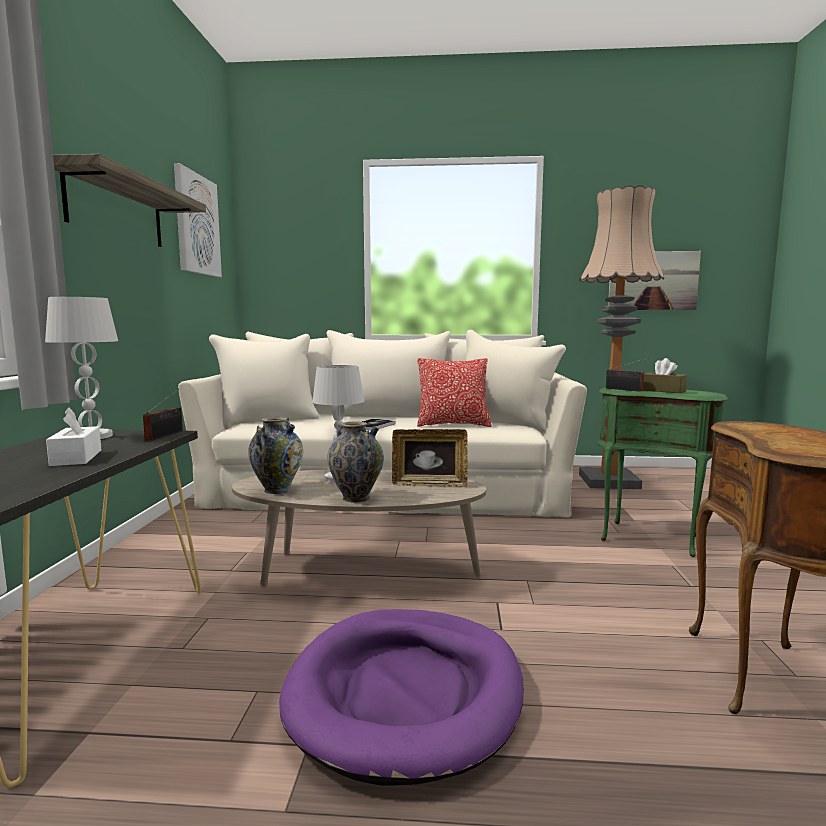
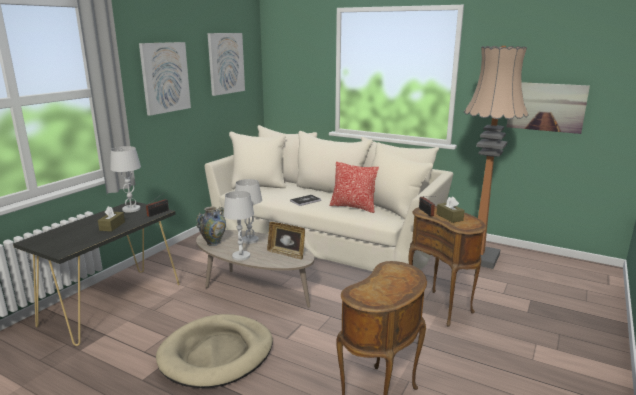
camera: 25 degrees right, 10 degrees up
(76, 458) = (112, 226): white tissue box -> brown tissue box
(116, 210) = (165, 77): shelf -> picture
(356, 498) = (241, 256): vase -> white table lamp
(406, 693) = (217, 354): purple dog bed -> beige dog bed
(651, 537) = (441, 307): green side table -> brown side table

